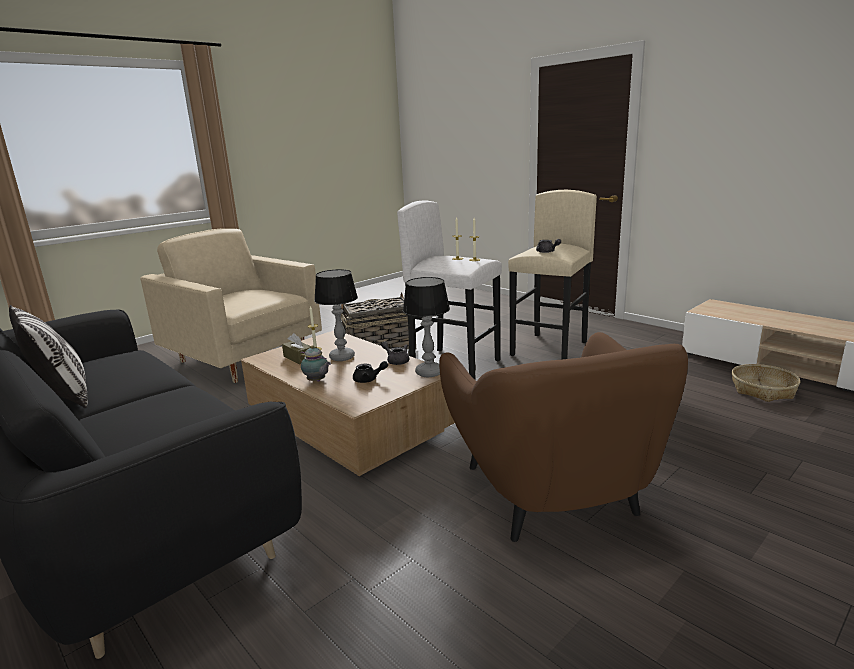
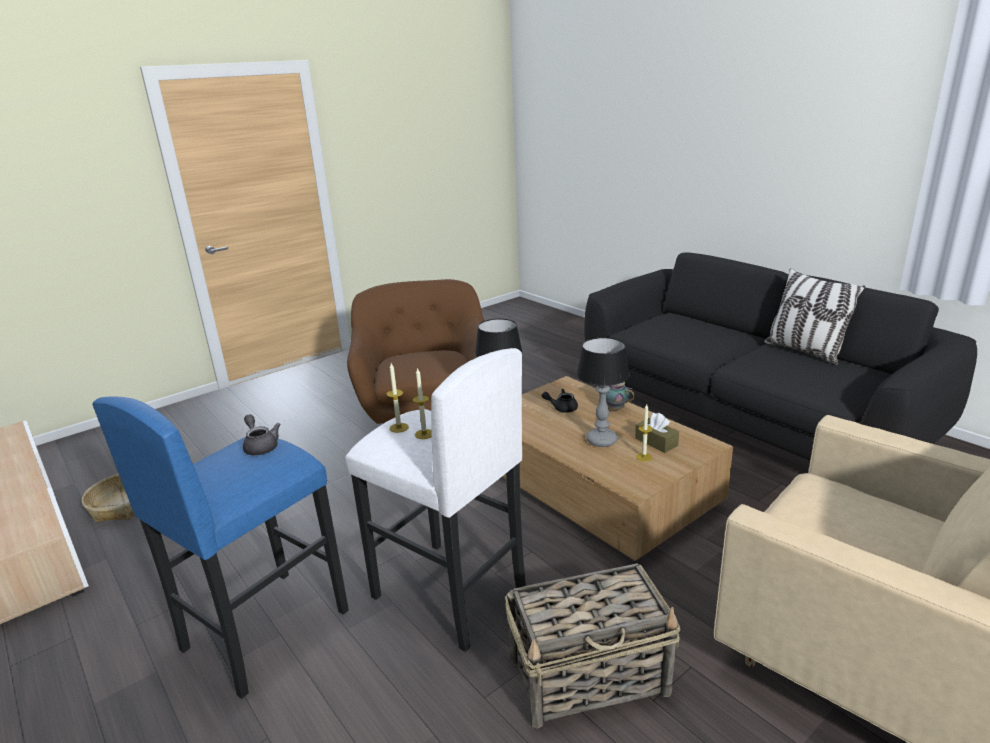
camera: 175 degrees left, 5 degrees up
(396, 361) = (535, 431): grey teapot -> none
(550, 349) = (264, 629): beige stool -> blue stool

